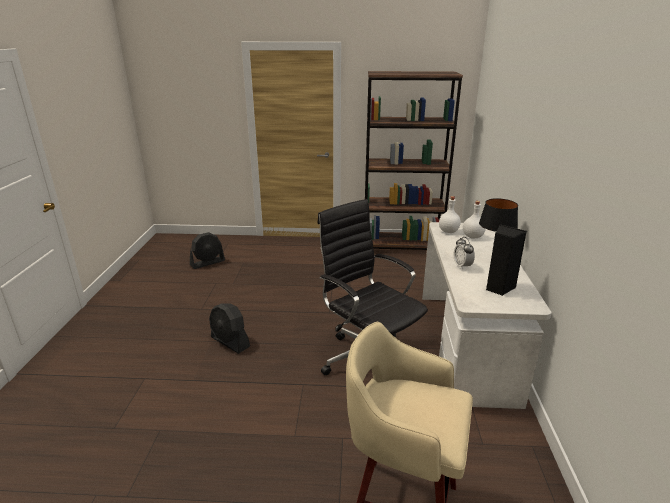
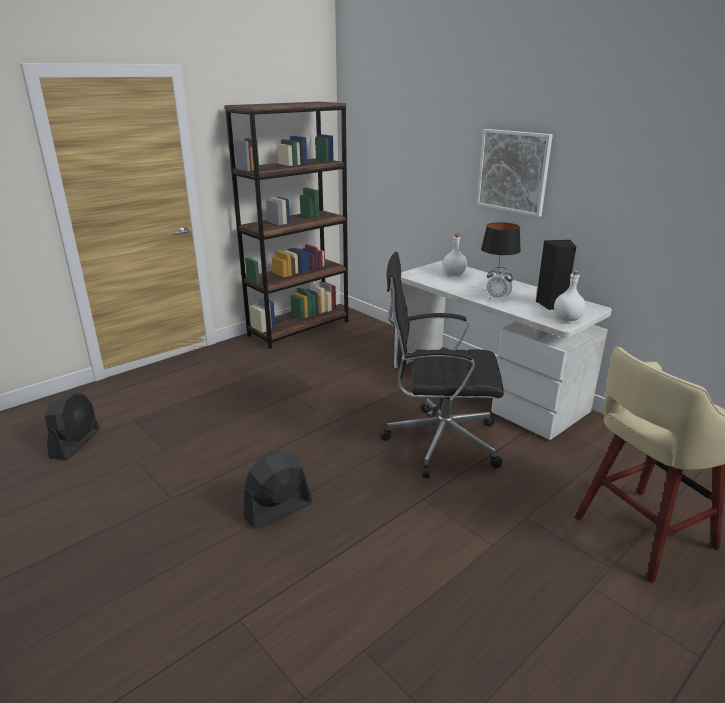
camera: 45 degrees left, 0 degrees up
(230, 342) = (278, 510): black fan -> black fan turned 150 degrees clockwise
(448, 231) = (427, 277): white bottle -> white bottle (567, 319)
(532, 155) = (513, 171): none -> picture

